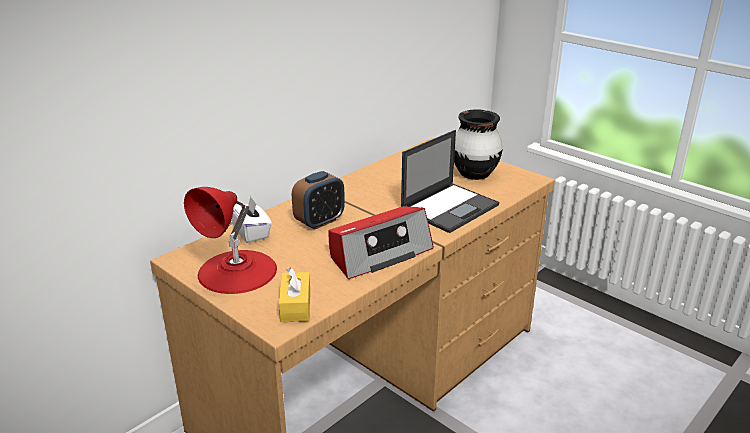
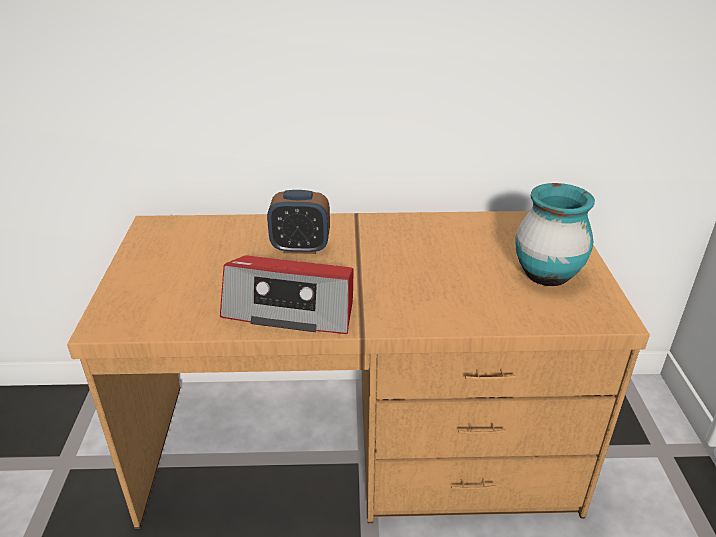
camera: 45 degrees right, 5 degrees up
(237, 271) = (164, 258): red table lamp -> none
(252, 232) = (234, 229): white tissue box -> none
(295, 306) = (143, 315): yellow tissue box -> none
(450, 207) = (448, 299): laptop -> none
(474, 174) = (546, 275): black vase -> turquoise vase

